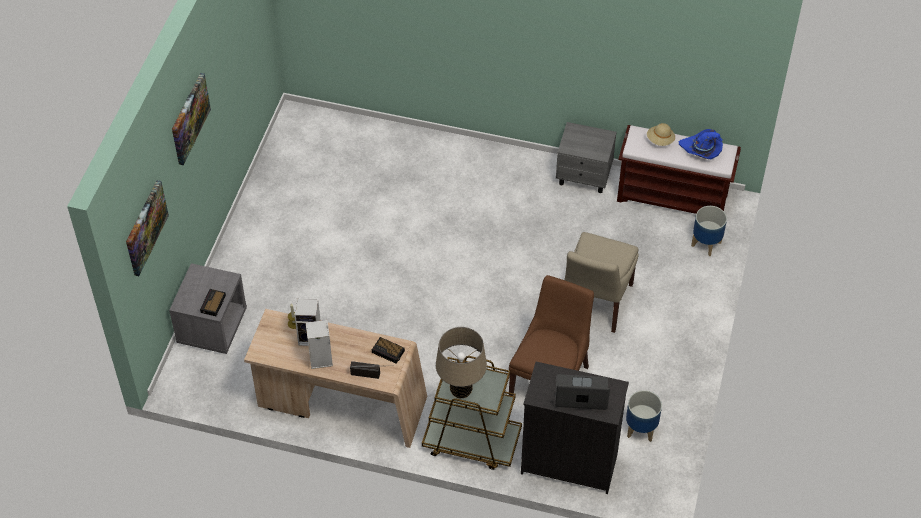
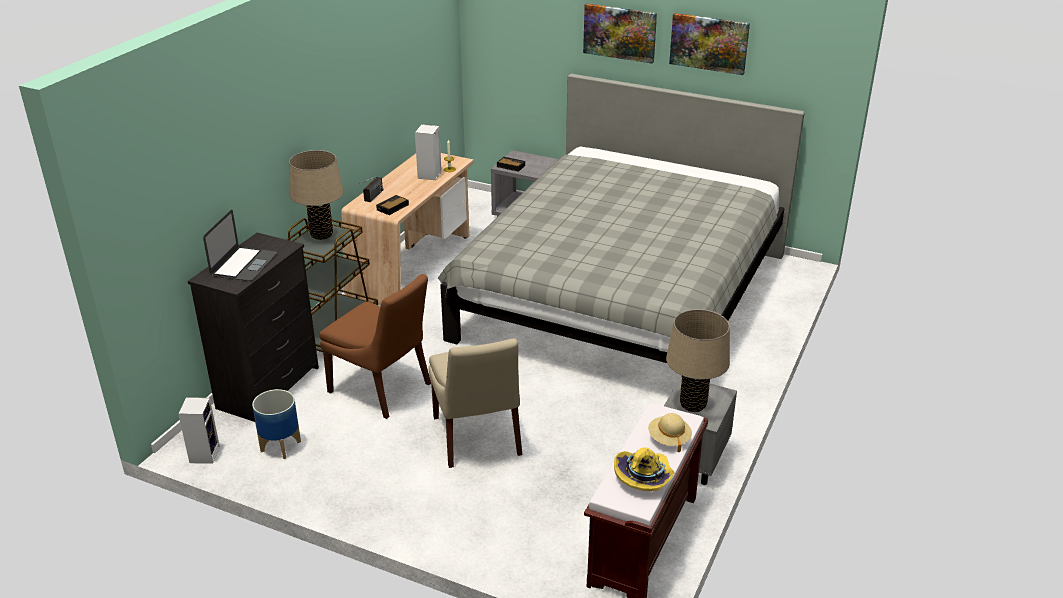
camera: 100 degrees right, 20 degrees down
(145, 227) = (511, 36): picture -> picture (709, 43)
(320, 360) = (402, 177): speaker -> speaker (204, 454)
(370, 232) = (622, 296): none -> grey bed
(590, 144) = (693, 404): none -> beige table lamp
(595, 303) = (477, 438): beige chair -> beige chair turned 135 degrees counterclockwise
(701, 150) = (644, 477): blue hat -> yellow hat
(706, 244) = (547, 561): planter -> none

